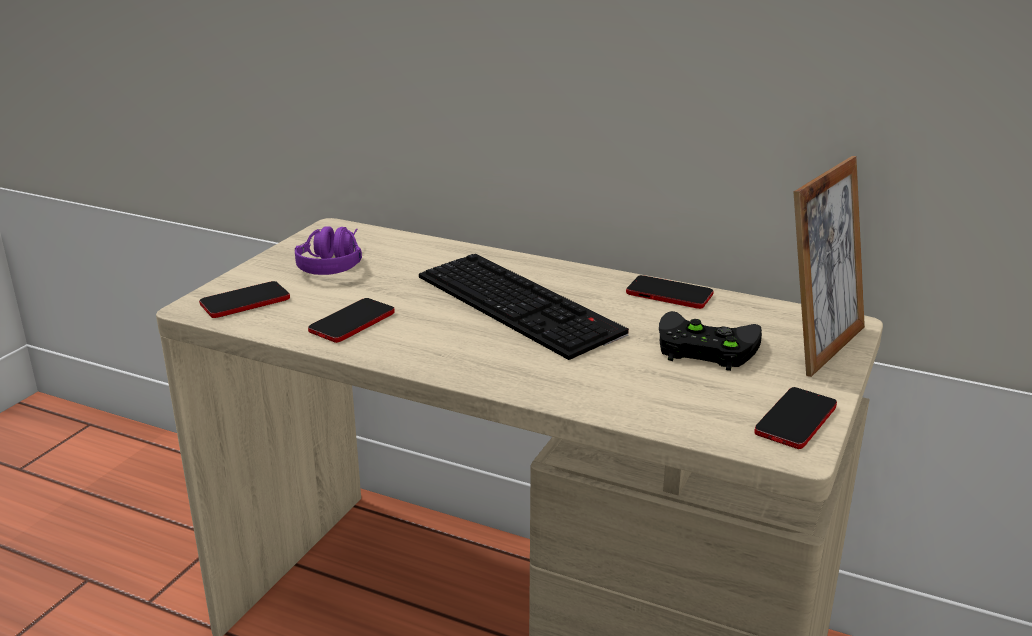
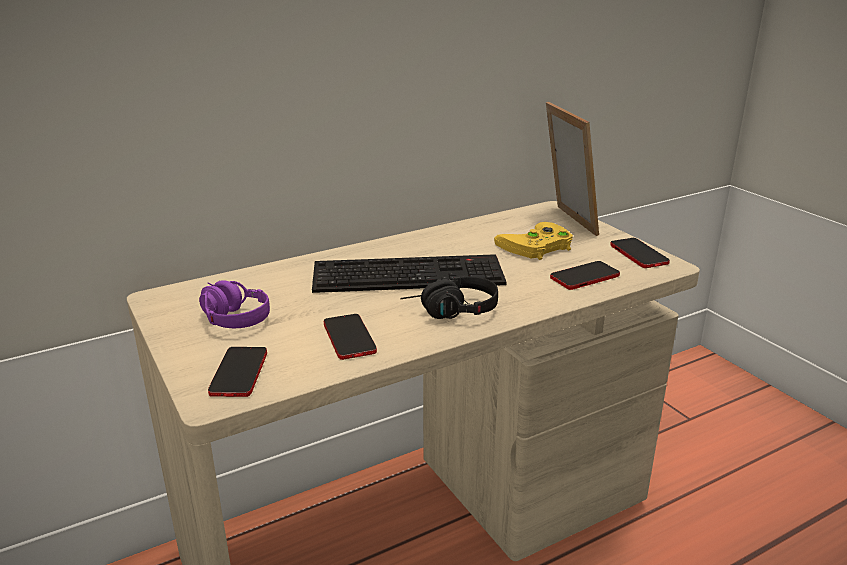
camera: 55 degrees left, 0 degrees up
(462, 350) = (450, 312): none -> black headphones
(669, 294) = (457, 231): phone -> phone (584, 277)
(702, 347) = (535, 246): black game controller -> yellow game controller

